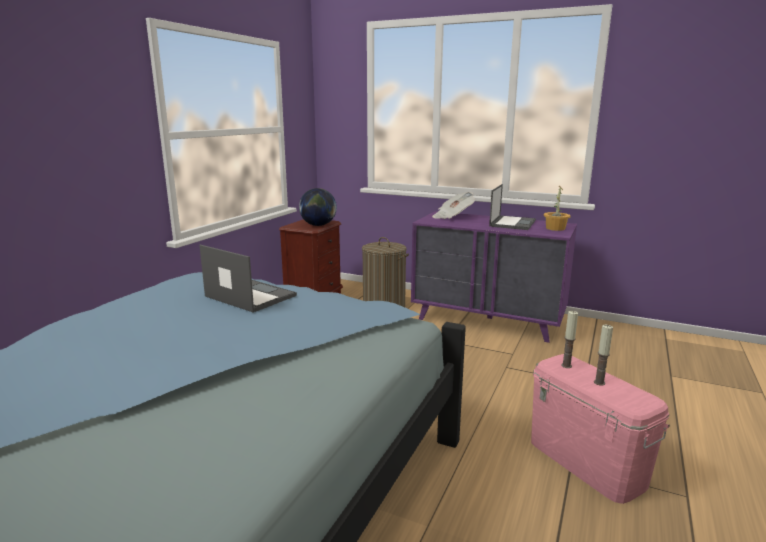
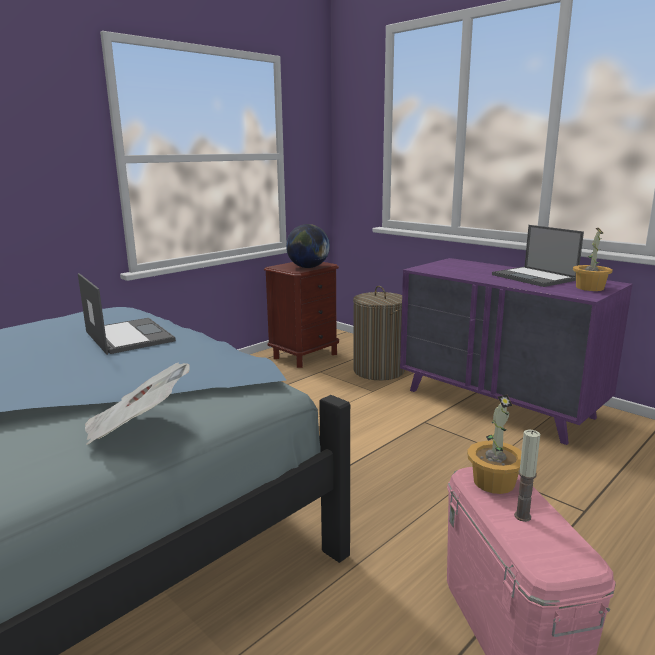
camera: 20 degrees right, 0 degrees up
(452, 217) = (463, 265): newspaper -> newspaper (137, 428)
(512, 223) = (535, 277): laptop -> laptop turned 105 degrees clockwise
(566, 365) = (493, 481): candle -> potted plant

